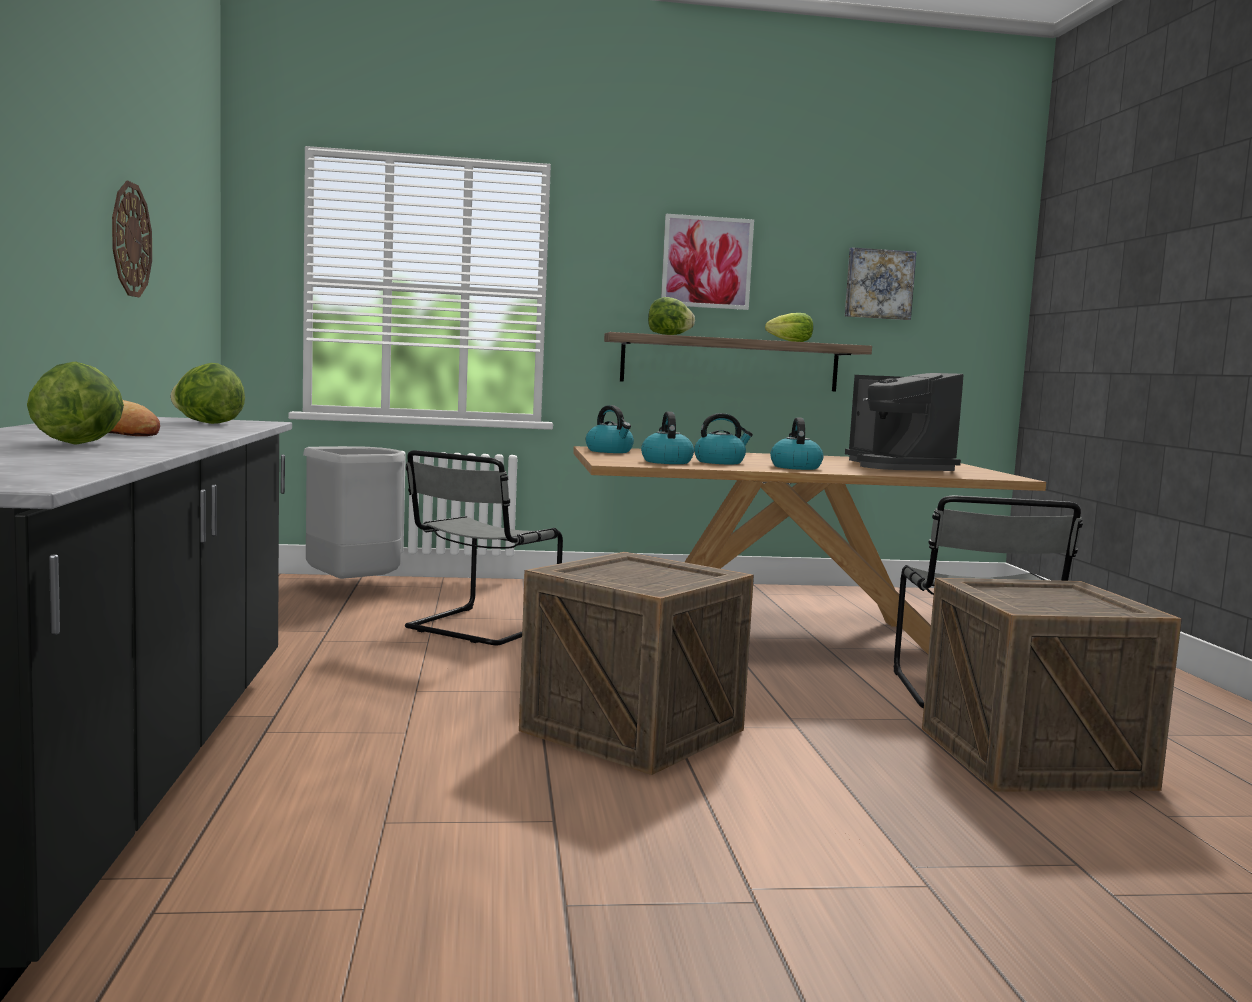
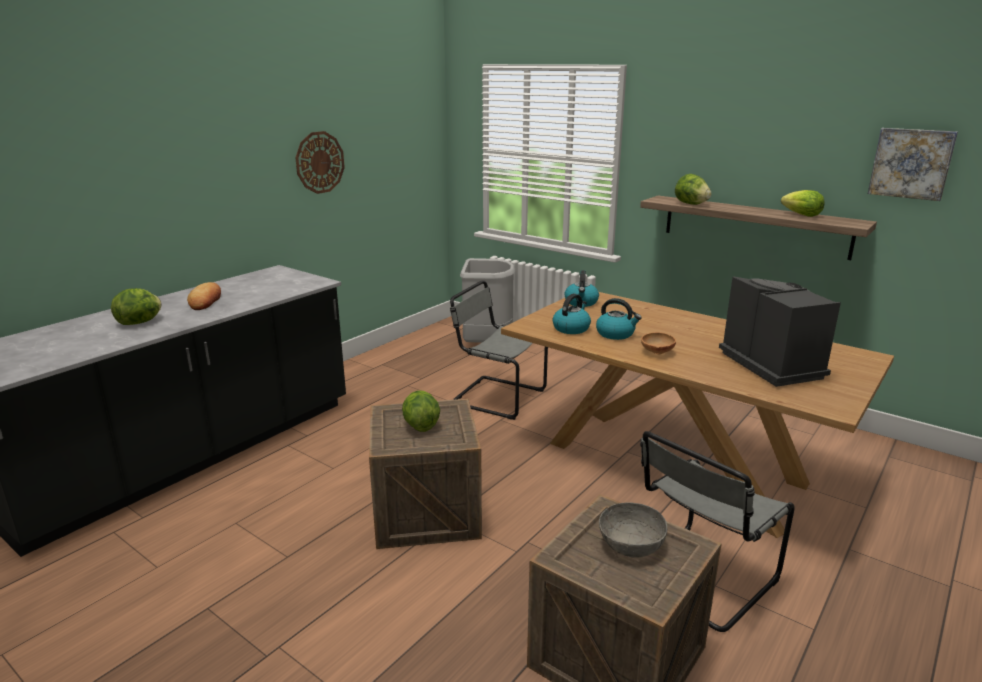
camera: 45 degrees right, 15 degrees up
(208, 423) = (285, 285): lettuce -> lettuce (420, 425)
(478, 627) = (496, 397): grey chair -> grey chair turned 45 degrees clockwise
(706, 262) = (741, 141): picture -> none
(795, 467) = (656, 352): kettle -> brown bowl
(897, 466) = (772, 364): coffee machine -> coffee machine turned 135 degrees clockwise
(1037, 595) = (631, 544): none -> grey bowl

